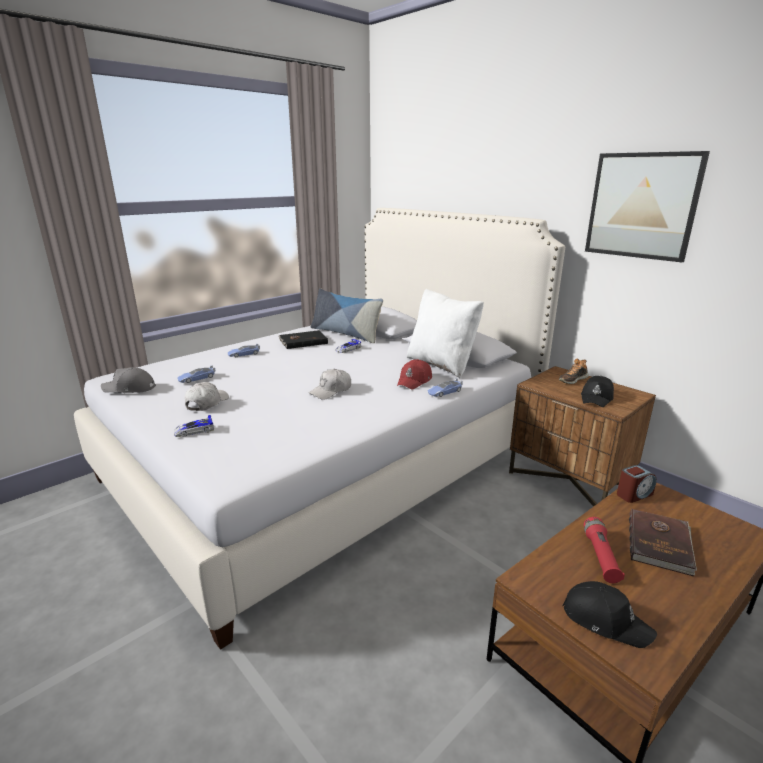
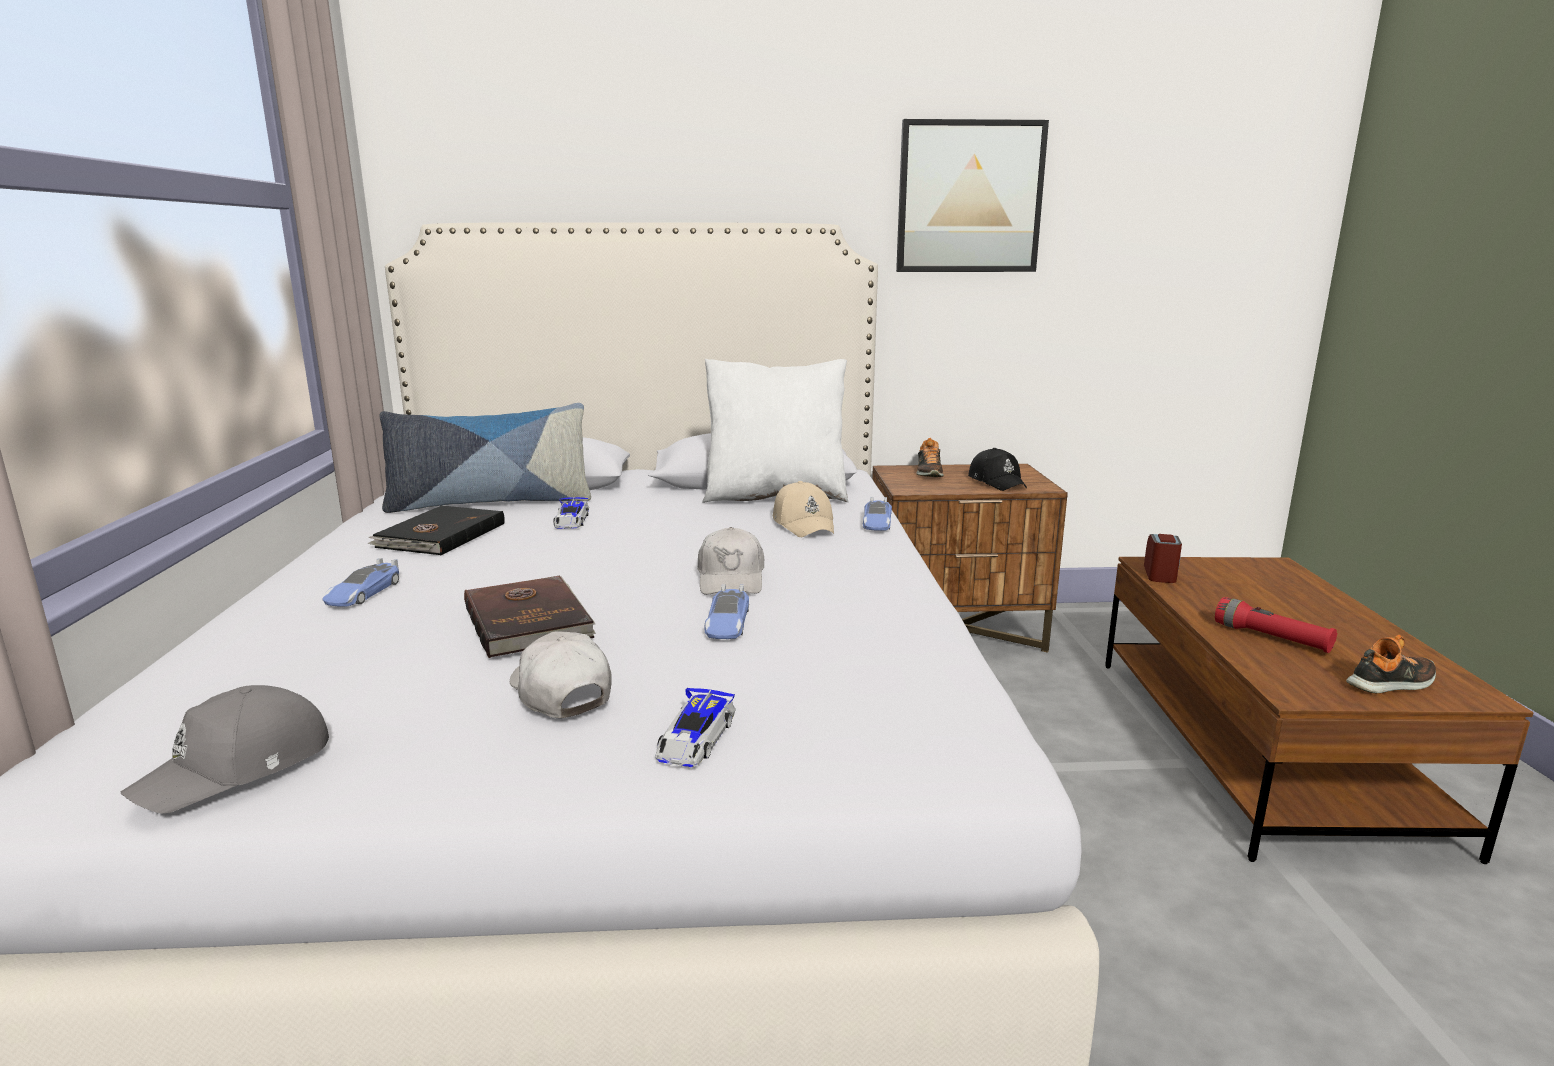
camera: 50 degrees left, 5 degrees down
(197, 378) = (397, 666): toy car -> toy car (727, 623)
(415, 381) = (804, 524): red cap -> beige cap
(605, 620) = (1392, 683): black cap -> shoe
(660, 543) = (1266, 603): brown book -> brown book (530, 620)

